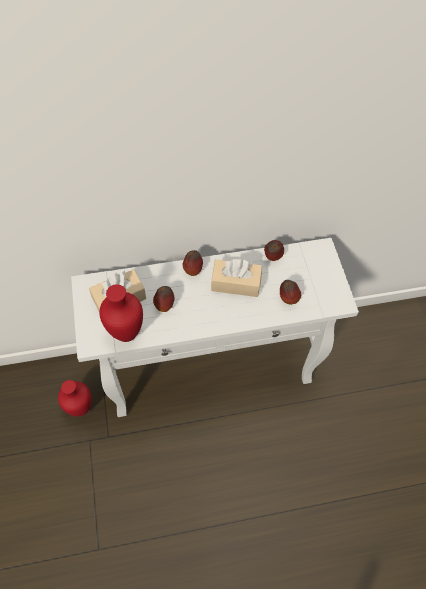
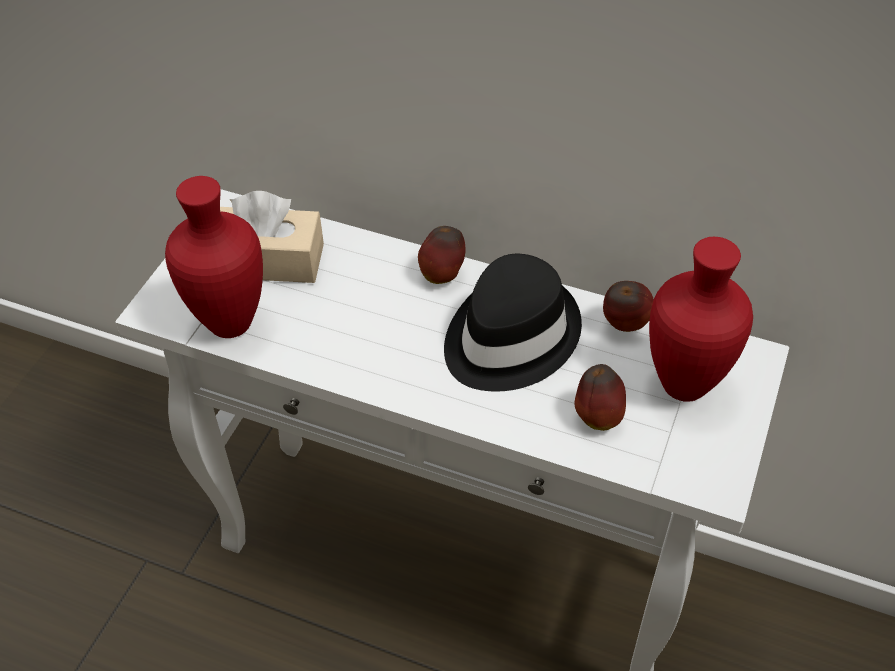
camera: 35 degrees right, 10 degrees down
(81, 410) = (173, 500): red vase -> red vase (684, 388)
(164, 305) = (339, 310): apple -> none
(235, 283) = (508, 337): beige tissue box -> black hat

